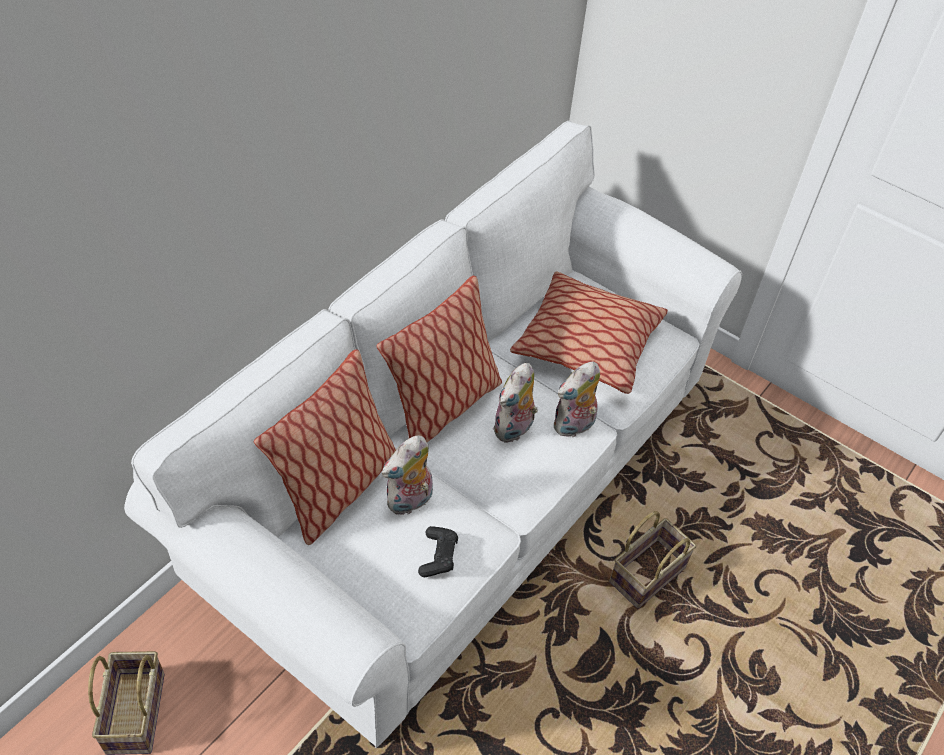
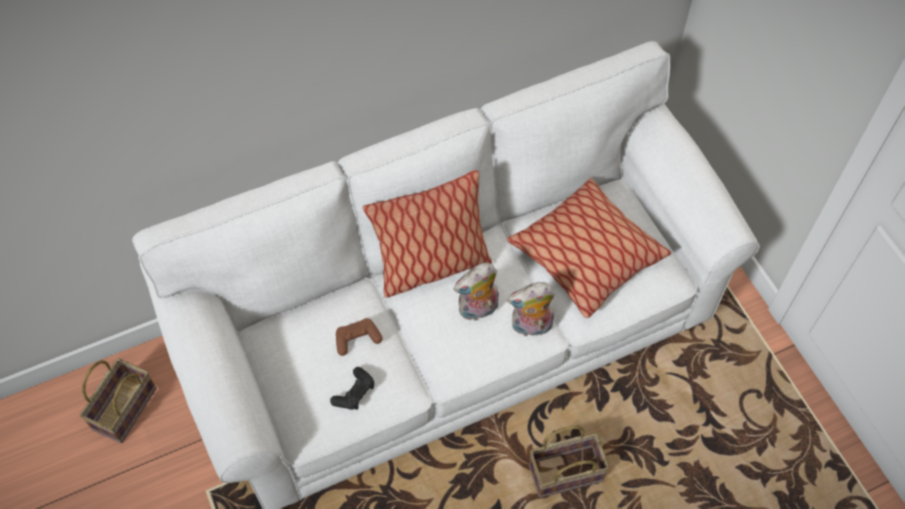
camera: 30 degrees right, 10 degrees up
(338, 489) = (309, 306): pillow -> none
(410, 502) = (357, 339): plush toy -> brown game controller

